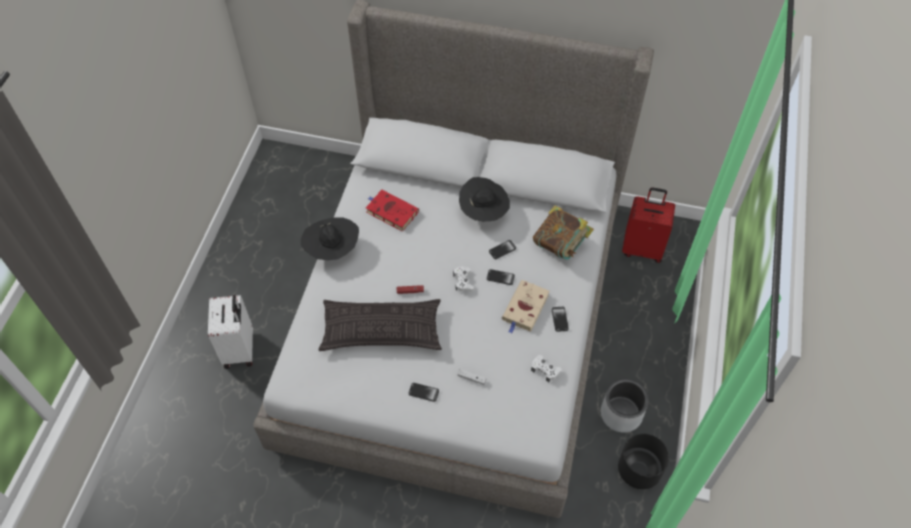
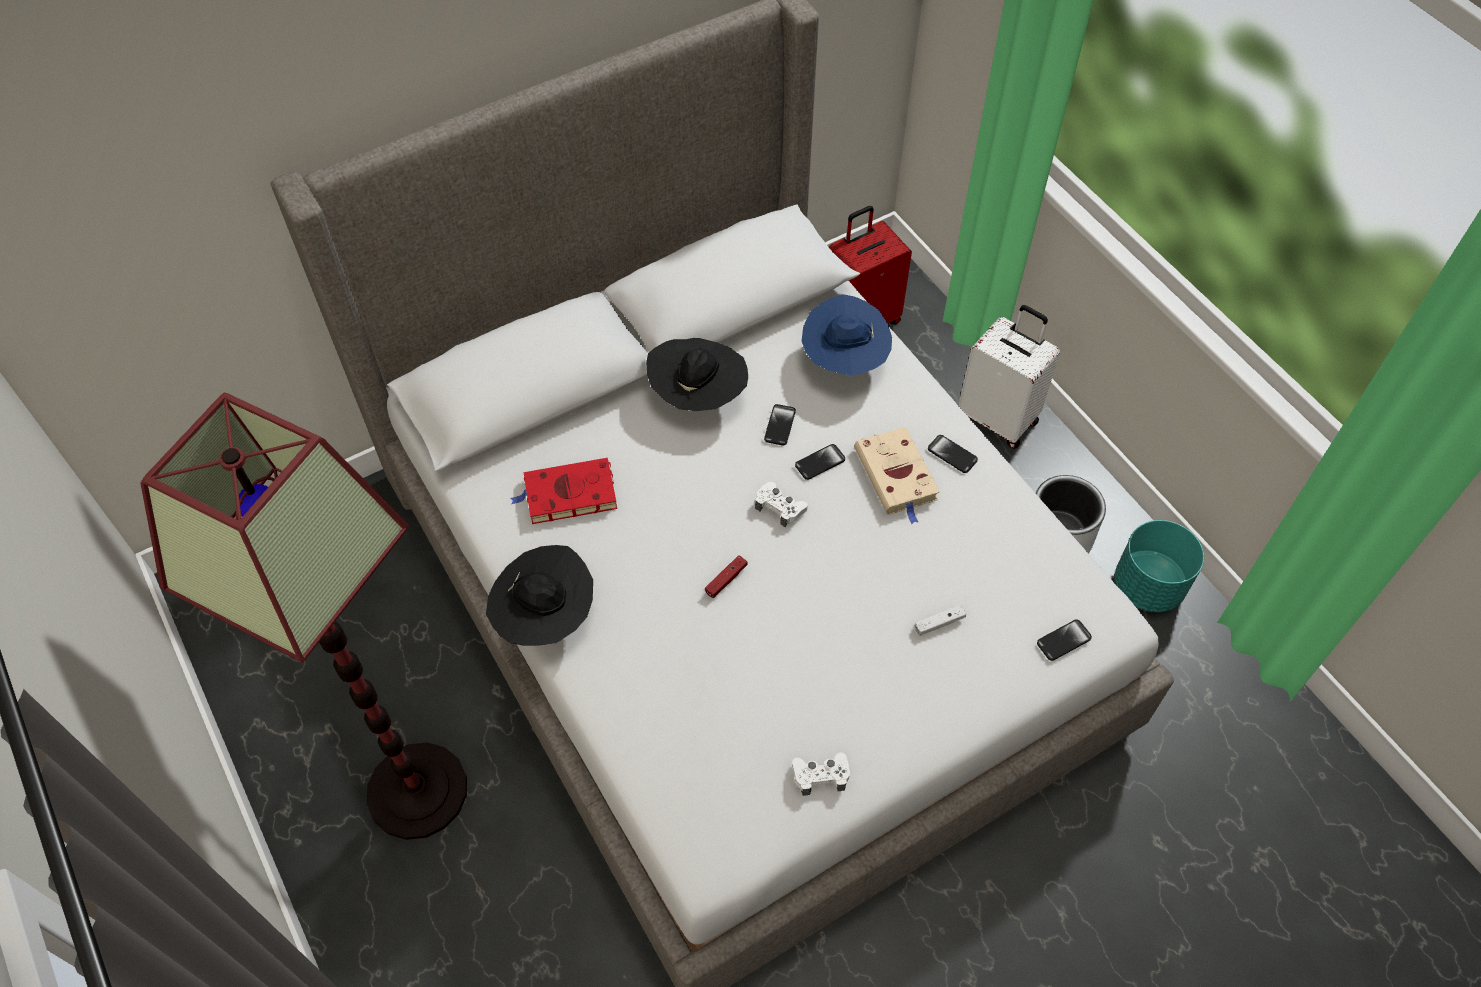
camera: 45 degrees left, 0 degrees up
(240, 349) = (476, 909): white suitcase -> white suitcase (999, 418)
(265, 290) = (417, 790): none -> floor lamp
(381, 330) = (750, 665): pillow -> none
(423, 392) = (903, 697): phone -> phone (1063, 640)
(545, 370) = (1010, 532): white game controller -> white game controller (820, 775)
(560, 245) = (844, 361): book -> blue hat
(638, 470) = (1147, 586): black planter -> turquoise planter

